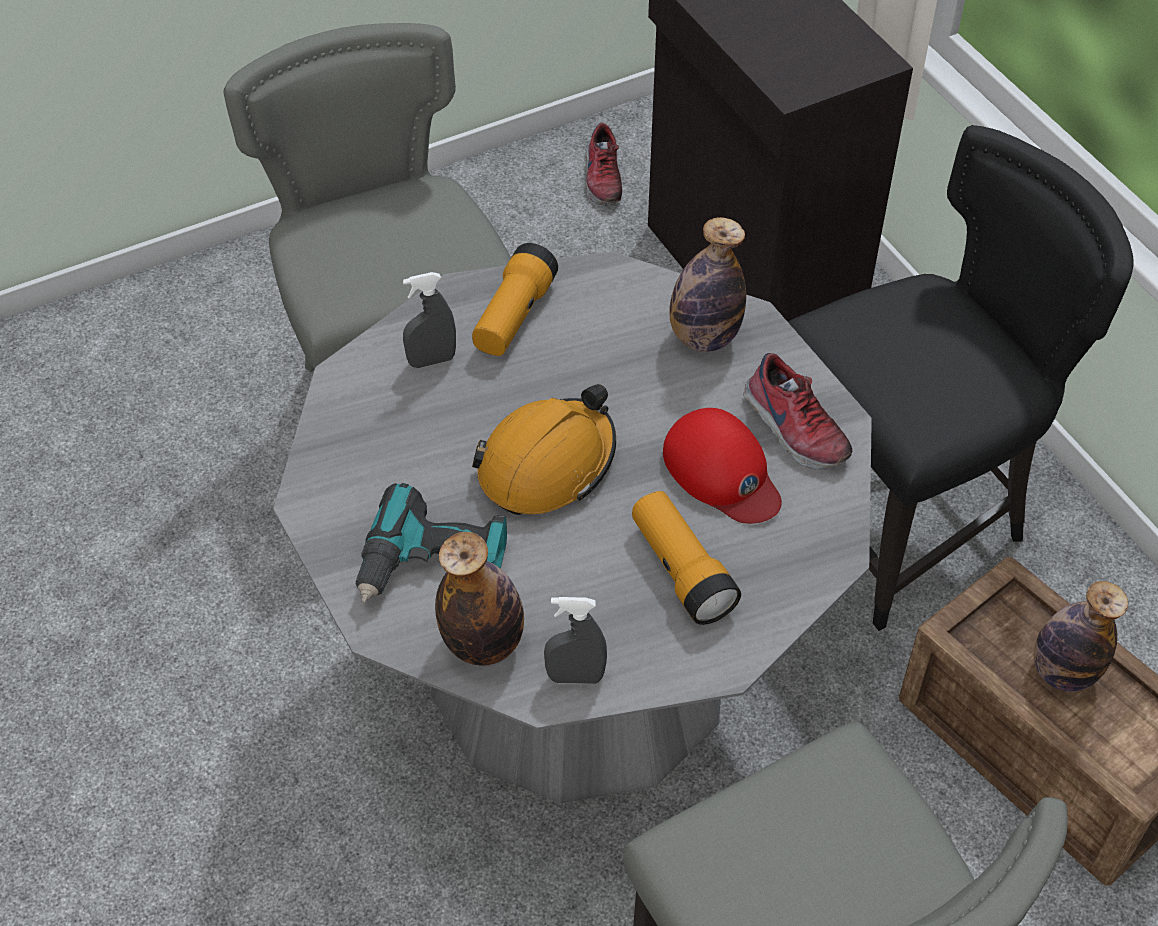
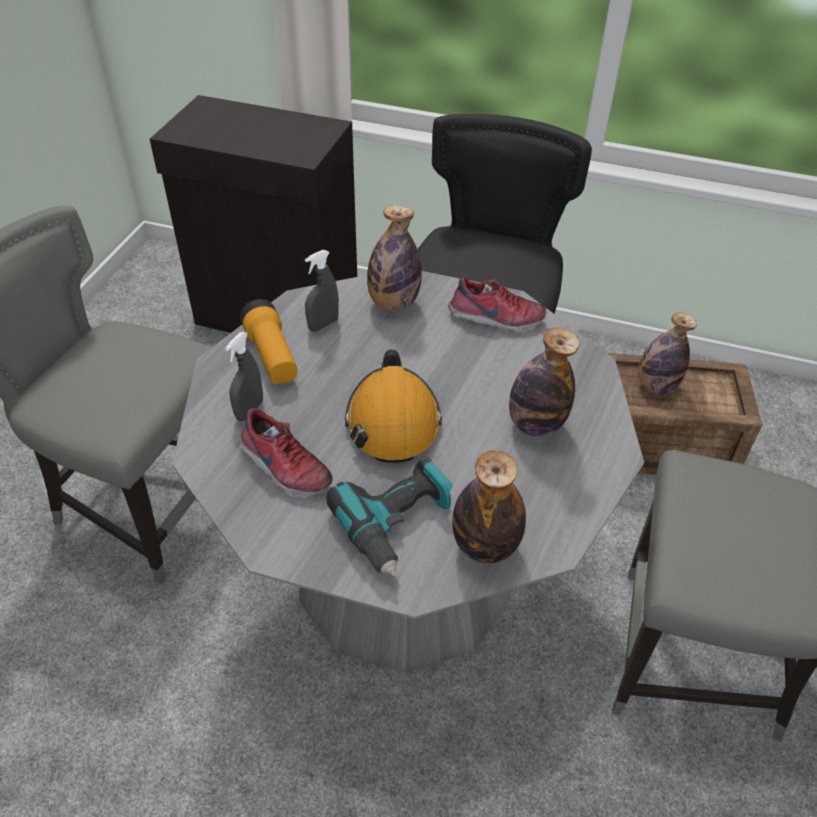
camera: 45 degrees left, 5 degrees down
(575, 677) = (557, 523): grey spray bottle -> grey spray bottle (323, 325)
(601, 178) = (142, 315): shoe -> shoe (283, 468)
(681, 571) = (535, 424): flashlight -> bottle
(722, 472) = (489, 362): red cap -> none

